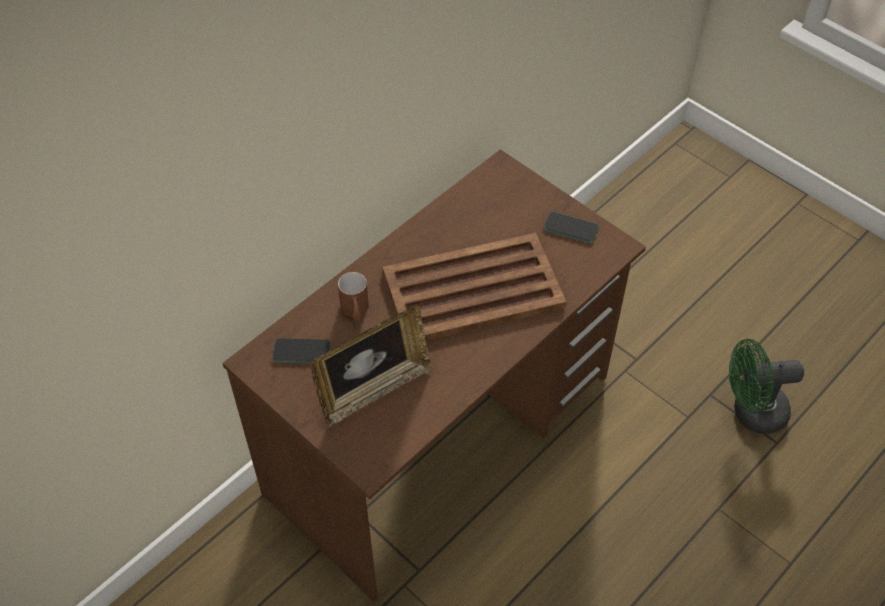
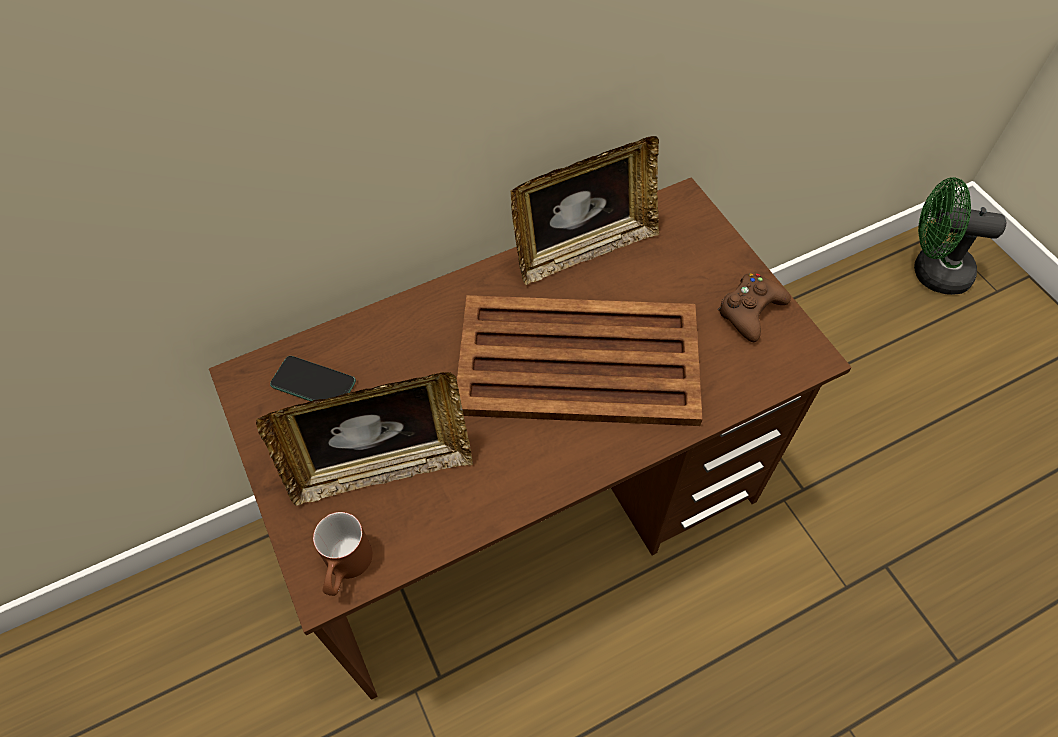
camera: 20 degrees right, 5 degrees up
(355, 311) = (408, 347): brown mug -> brown mug (346, 568)
(447, 216) = (584, 249): none -> picture frame
(571, 228) = (750, 311): phone -> brown game controller
(751, 413) = (934, 608): green fan -> green fan (931, 271)

